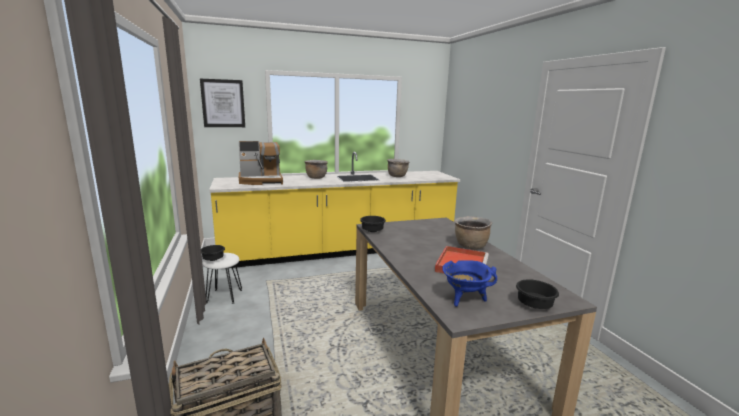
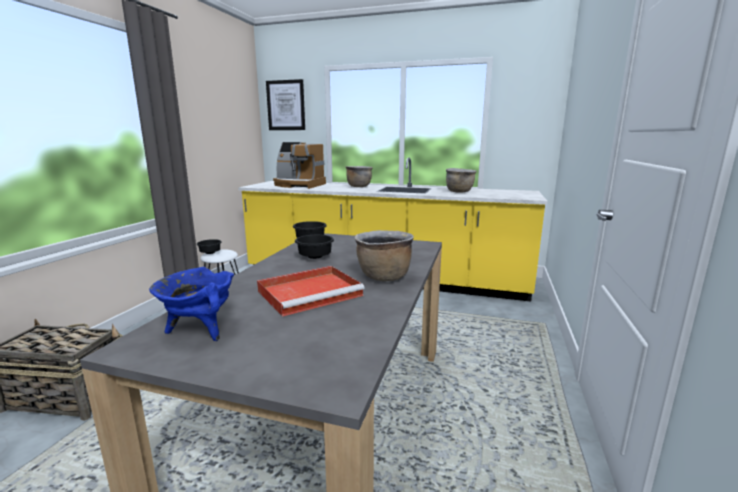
camera: 35 degrees right, 0 degrees up
(535, 306) = (260, 373): black bowl -> black bowl (315, 257)

